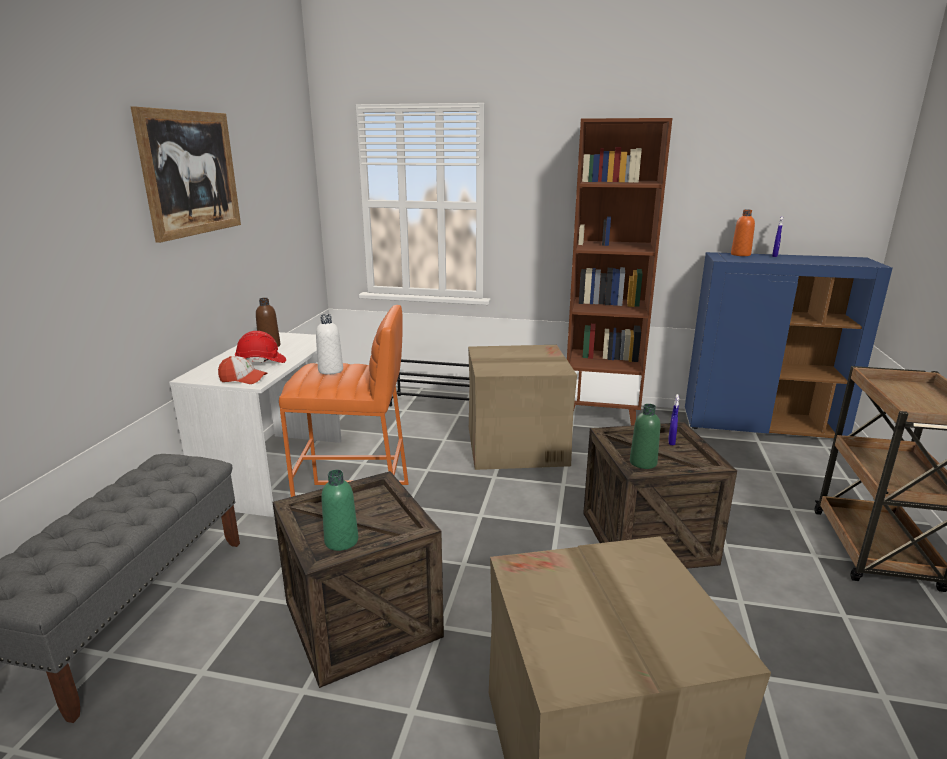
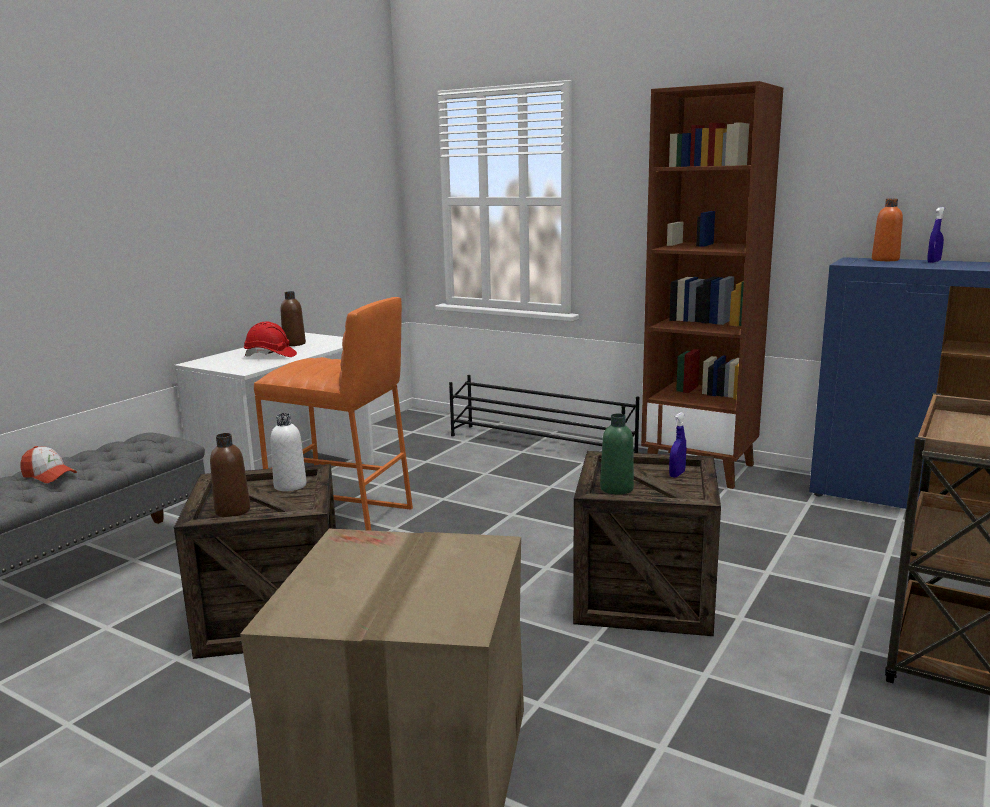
camera: 20 degrees right, 5 degrees down
(191, 173) = (222, 160): picture -> none
(243, 379) = (238, 367): cap -> cap (49, 475)
(330, 370) = (317, 362): white bottle -> white bottle (290, 486)
(341, 541) = (232, 511): green bottle -> brown bottle
(515, 445) = (563, 487): cardboard box -> none

